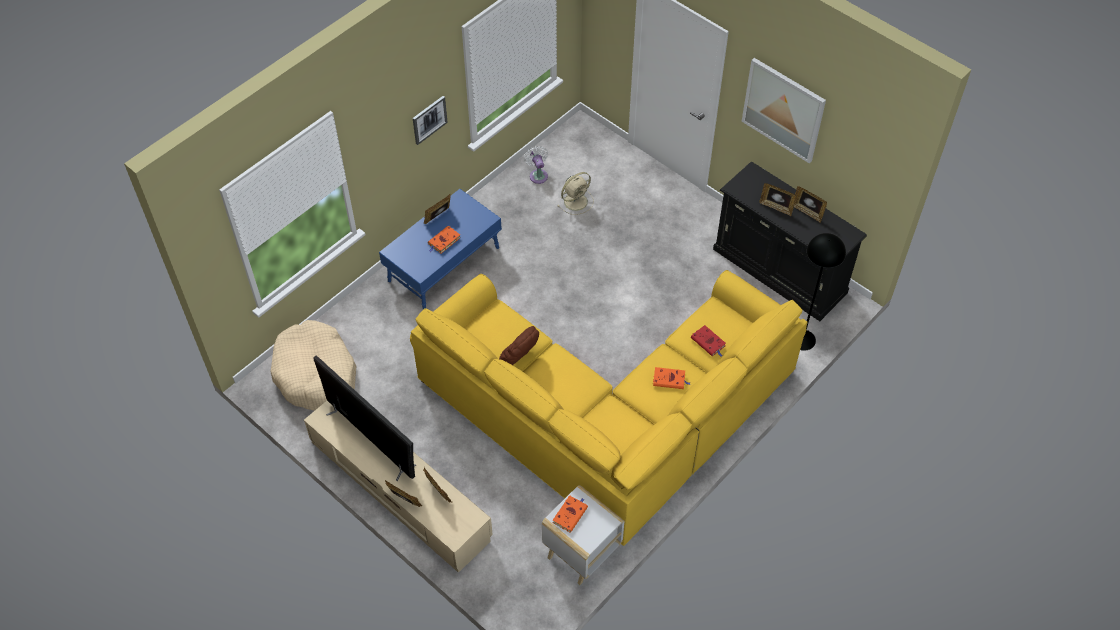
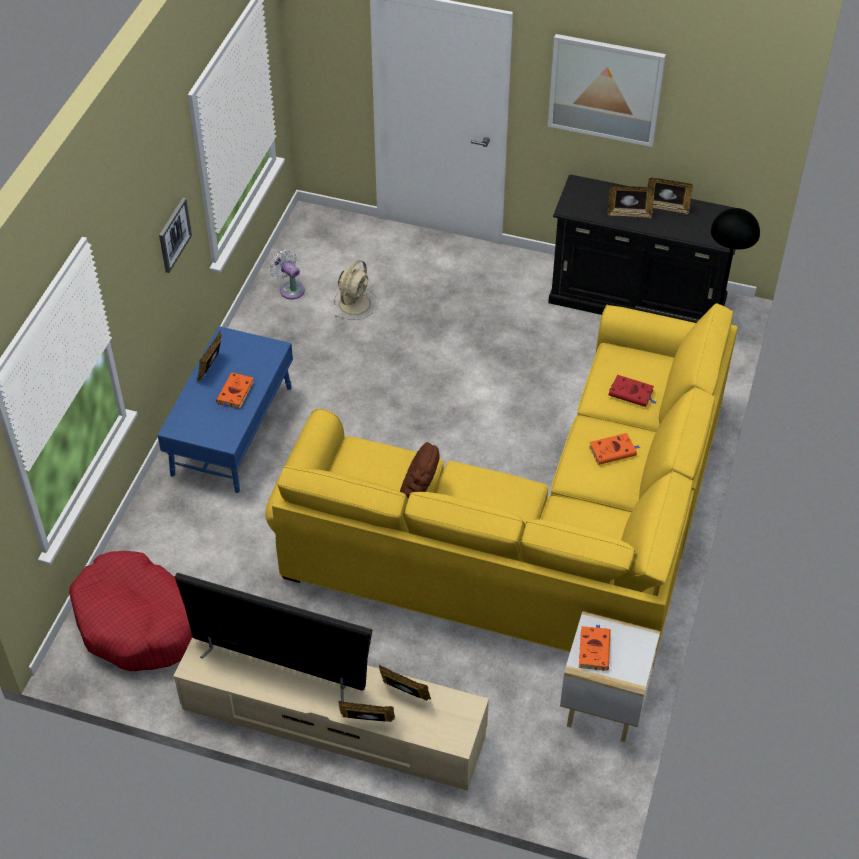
camera: 25 degrees left, 5 degrees down
(315, 374) = (138, 622): beige dog bed -> red dog bed

